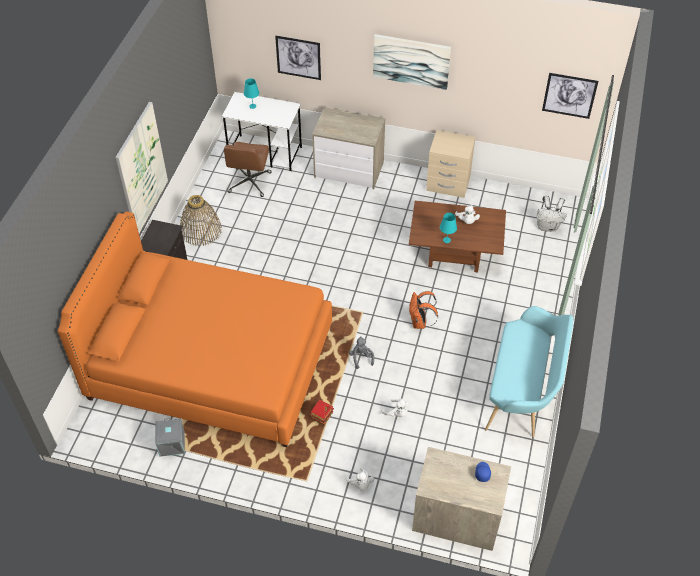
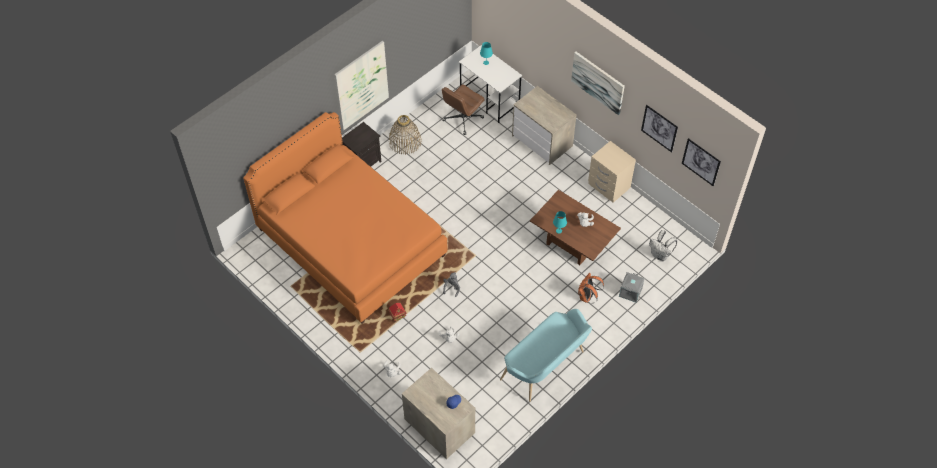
camera: 30 degrees right, 5 degrees up
(172, 444) = (293, 285): grey storage box -> grey storage box (630, 292)
(298, 57) = (525, 42): picture -> picture (659, 128)
(420, 322) = (510, 282): orange backpack -> orange backpack (587, 297)

